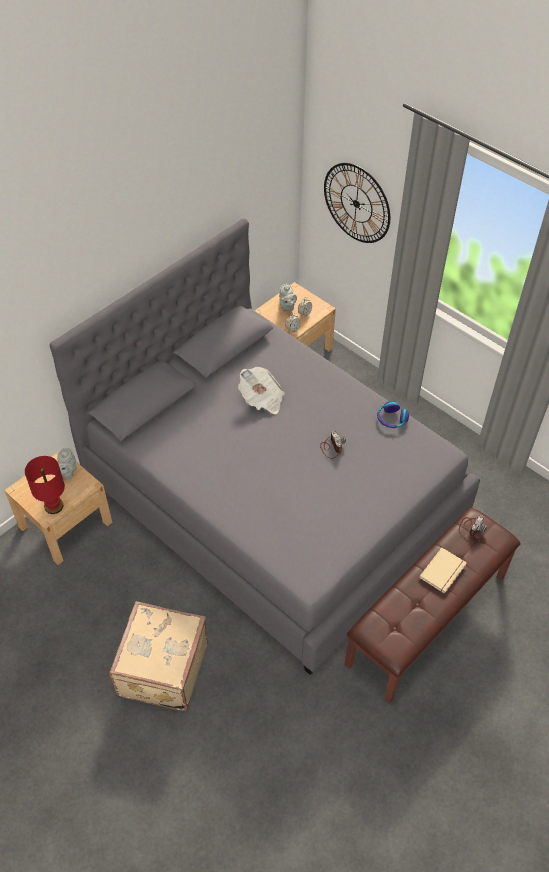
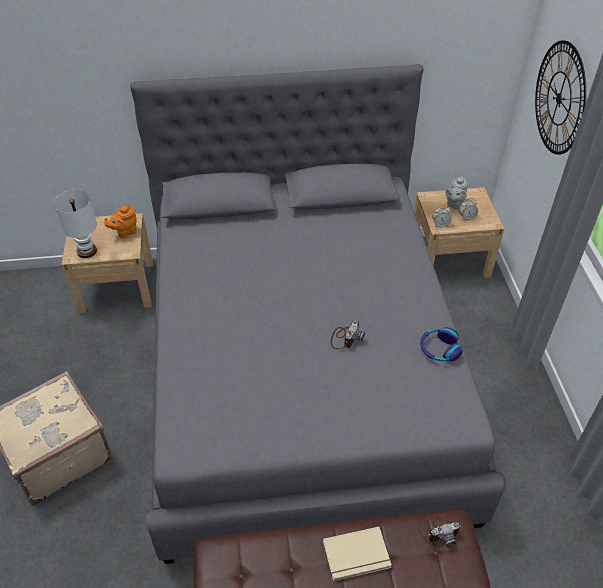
camera: 40 degrees right, 5 degrees down
(54, 506) = (87, 251): red table lamp -> white table lamp
(67, 472) = (125, 232): grey teapot -> orange teapot
(262, 399) = (325, 255): newspaper -> none

